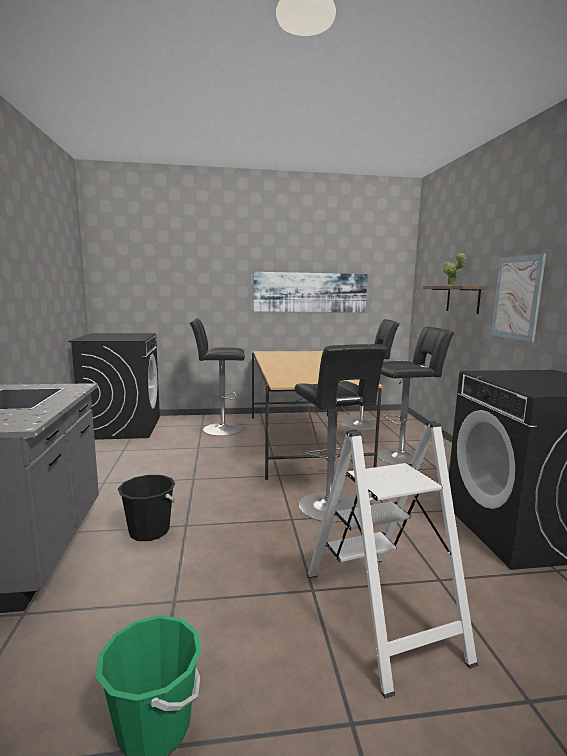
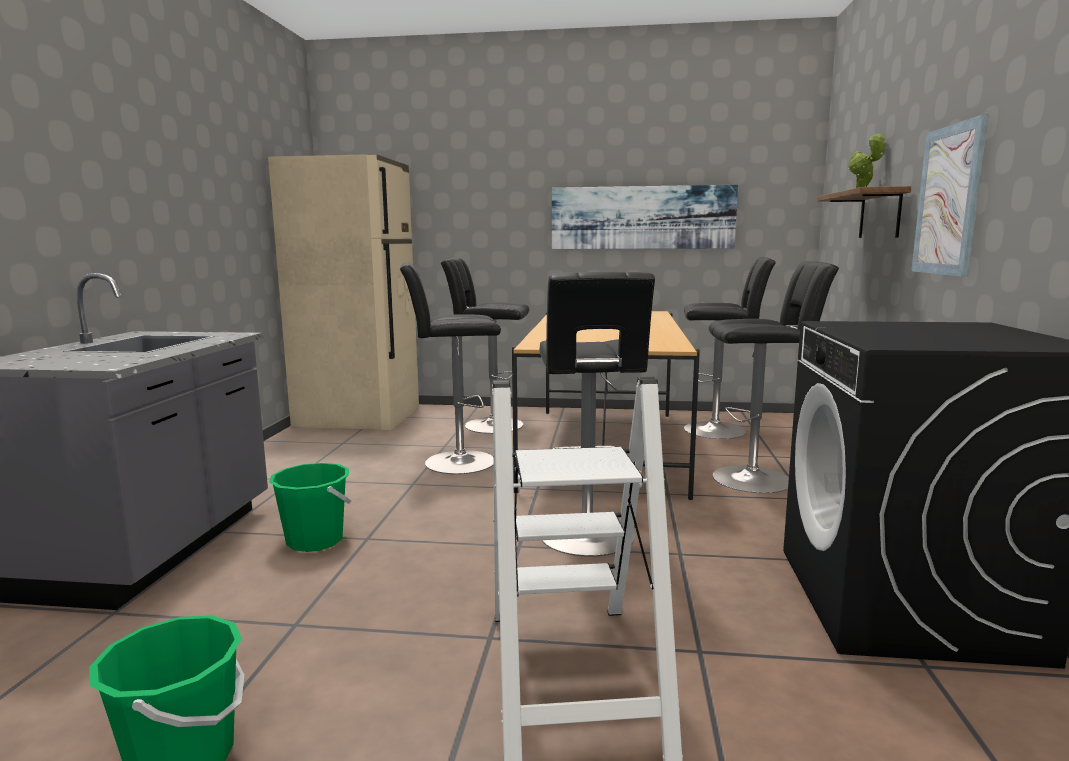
camera: 15 degrees right, 0 degrees up
(122, 427) = (358, 416): black washing machine -> beige fridge
(149, 531) = (315, 540): black bucket -> green bucket
(212, 459) = (454, 462): none -> black stool

